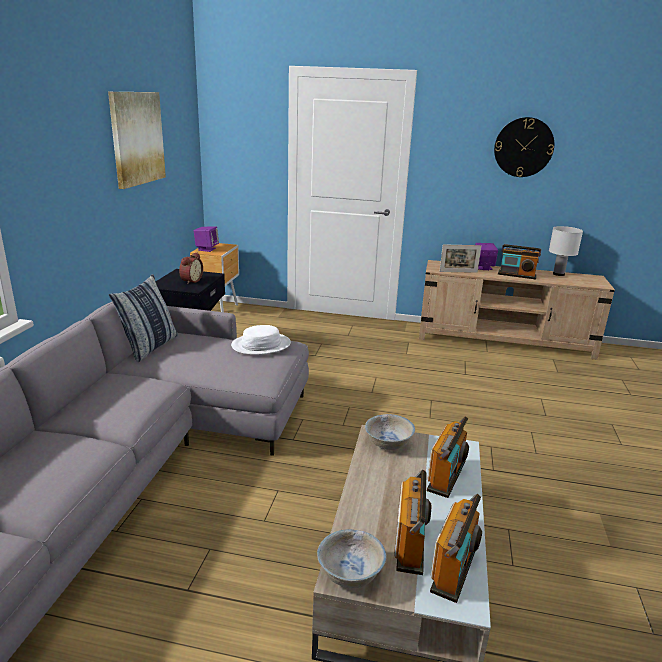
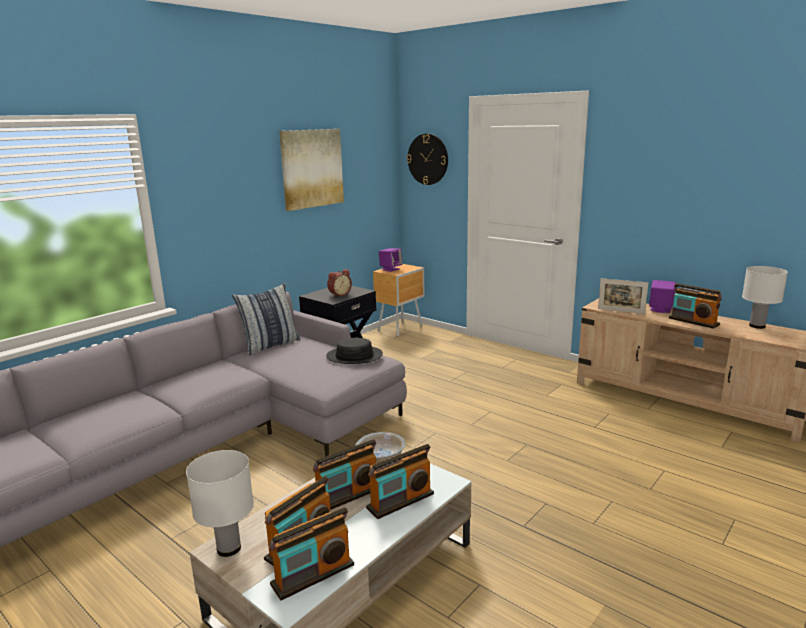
camera: 30 degrees right, 5 degrees down
(261, 345) = (354, 356): white hat -> black hat
(351, 573) = (229, 549): white bowl -> white table lamp
(397, 484) = (347, 495): none -> radio
(523, 147) = (711, 170): wall clock -> wall clock (428, 159)

